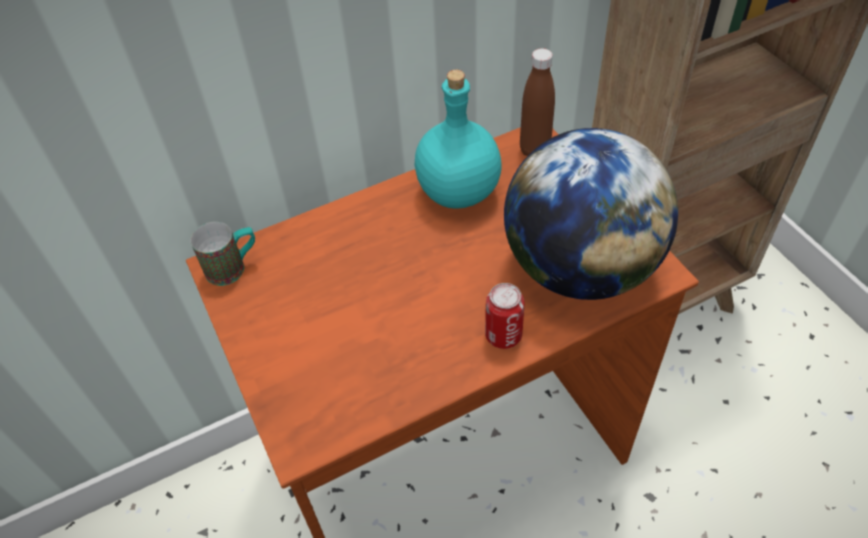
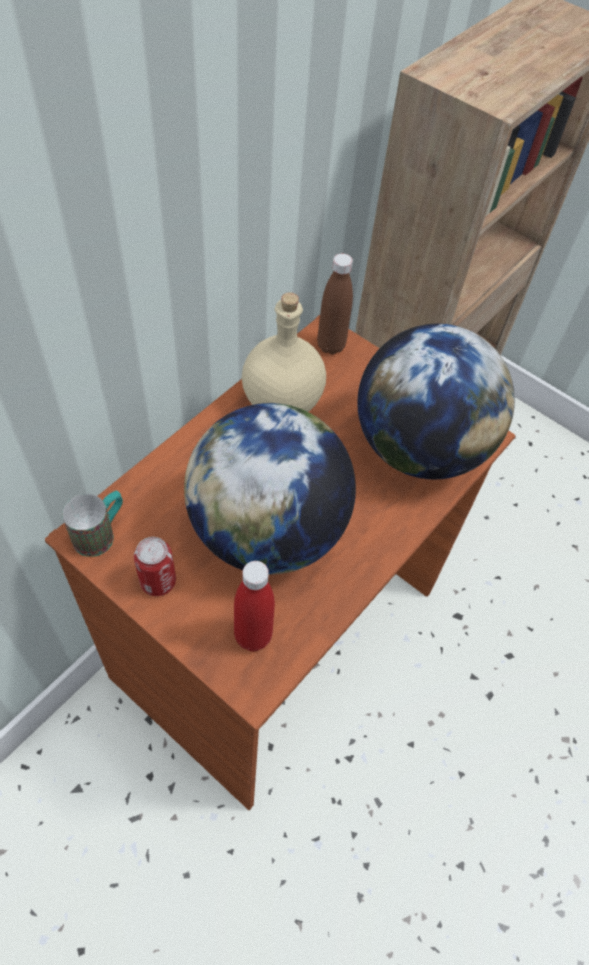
camera: 30 degrees left, 5 degrees up
(321, 398) = (253, 636): none -> red bottle
(384, 306) = (267, 531): none -> globe
(458, 193) = (282, 403): turquoise bottle -> beige bottle
(503, 335) = (384, 527): can -> can (158, 581)

